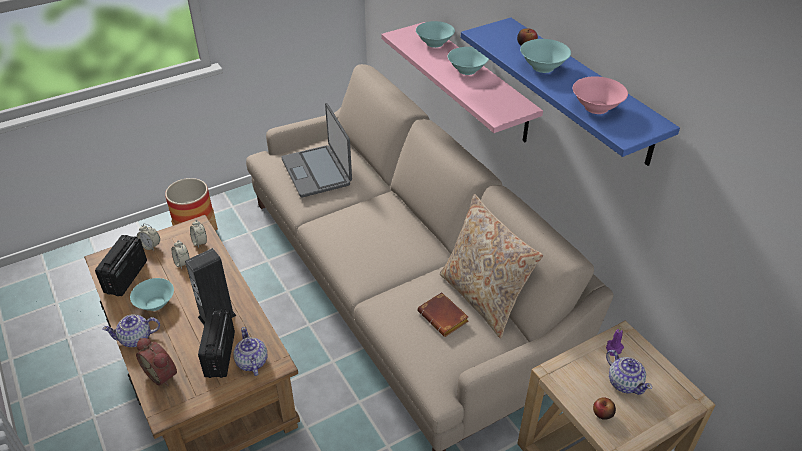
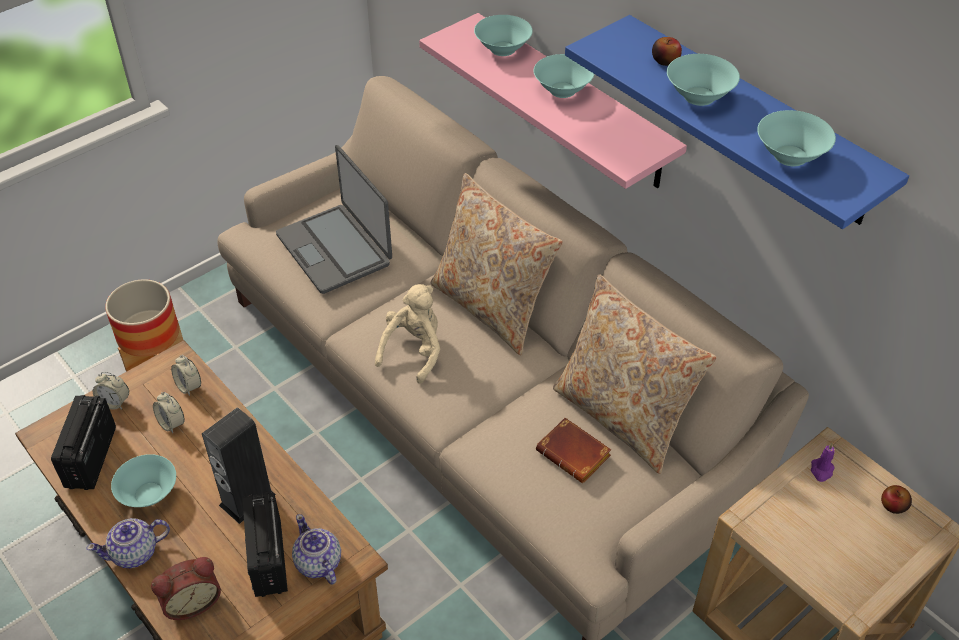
camera: 10 degrees left, 5 degrees up
(163, 374) = (192, 601): alarm clock -> alarm clock turned 60 degrees counterclockwise
(352, 239) = (414, 351): none -> beige plush toy
(411, 218) = (491, 307): none -> beige pillow
(596, 108) = (790, 156): pink bowl -> turquoise bowl
(602, 413) = (826, 567): apple -> apple (893, 506)
(624, 382) = (845, 518): teapot -> none

